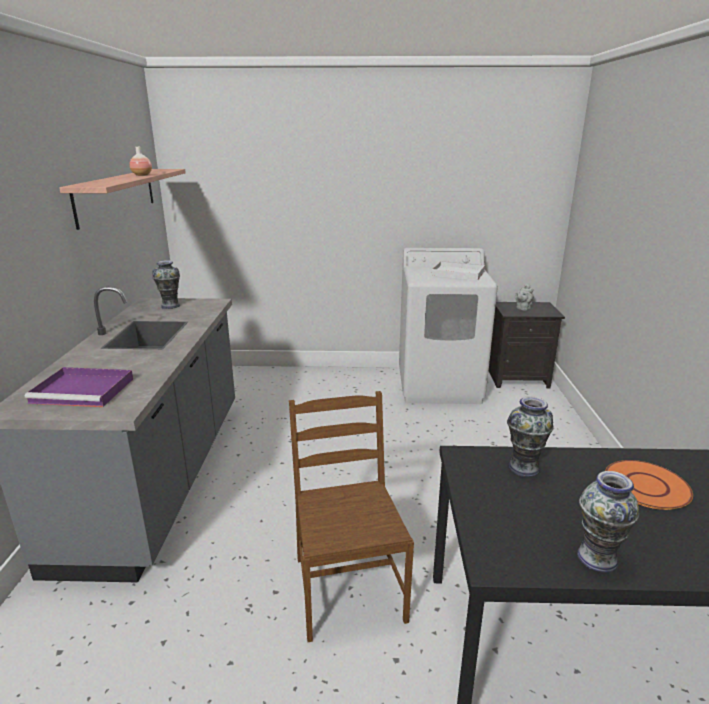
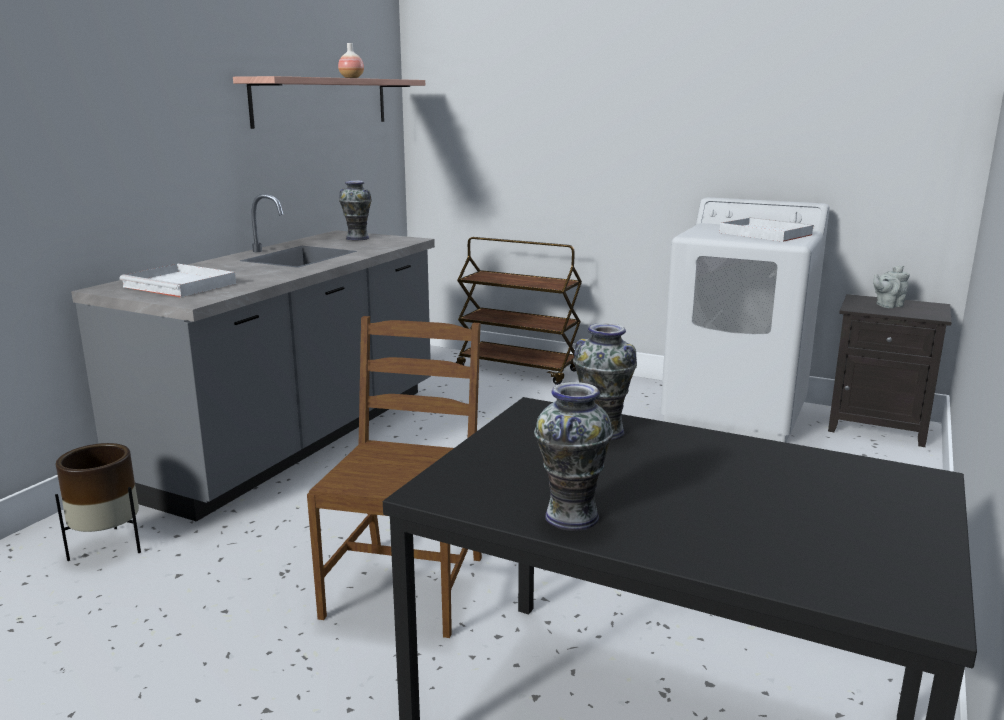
camera: 25 degrees right, 5 degrees down
(76, 635) = (109, 546): none -> brown planter
(85, 390) = (181, 285): purple tray -> white tray
(282, 376) = (519, 369): none -> brown cart
(647, 486) = (758, 478): orange plate -> none

